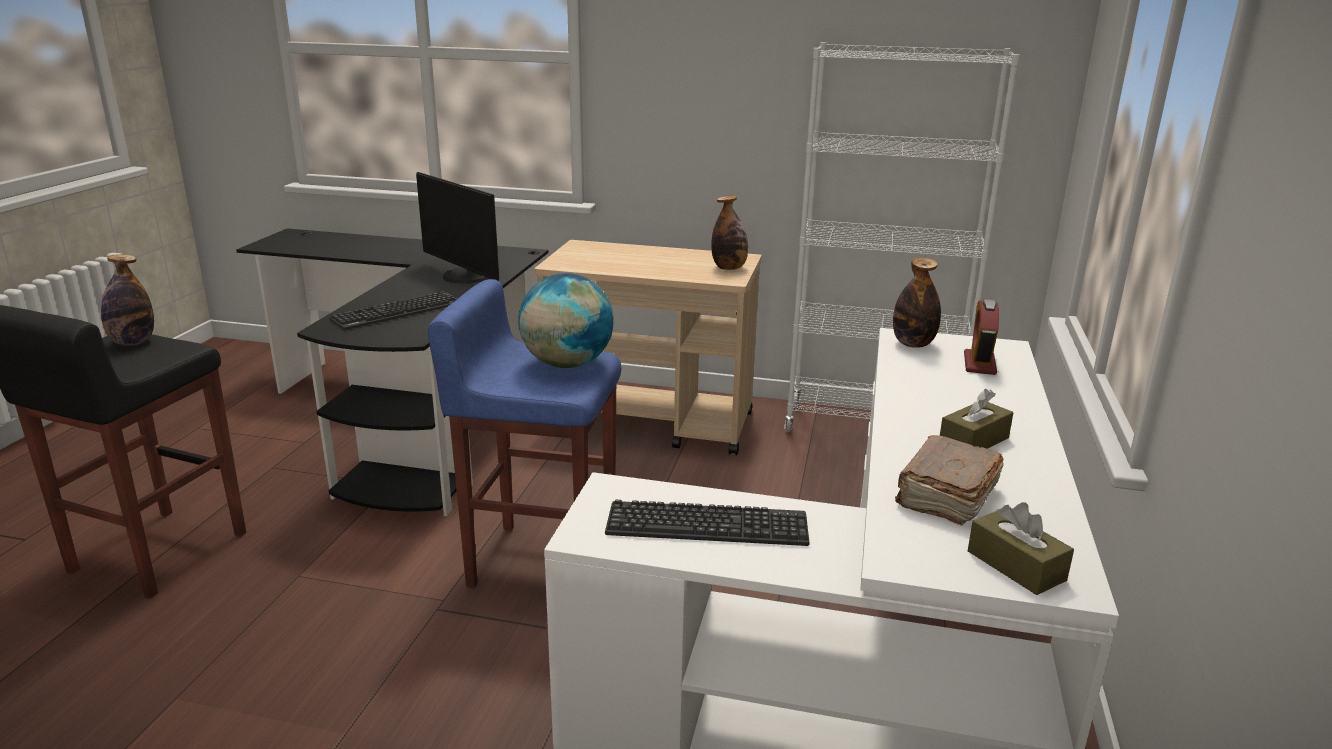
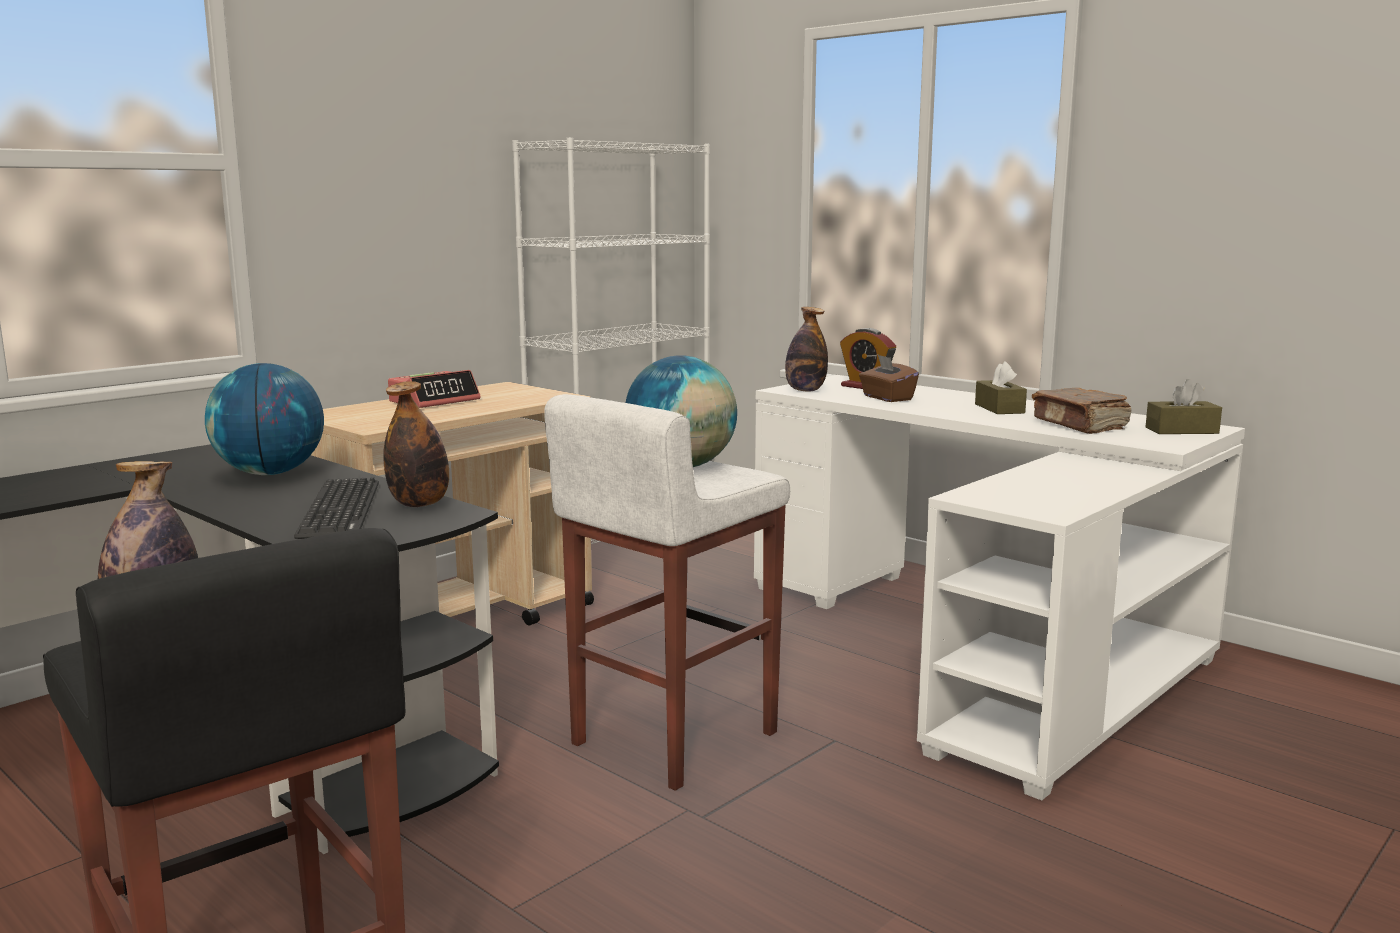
camera: 60 degrees left, 10 degrees down
(465, 277) = (270, 473): monitor -> globe
(541, 561) = (671, 738): blue stool -> white stool
(658, 256) = (435, 401): none -> alarm clock
(707, 525) = (1056, 484): keyboard -> none
(729, 268) = (528, 392): bottle -> bottle (419, 504)
(935, 382) = (887, 398): none -> brown tissue box

